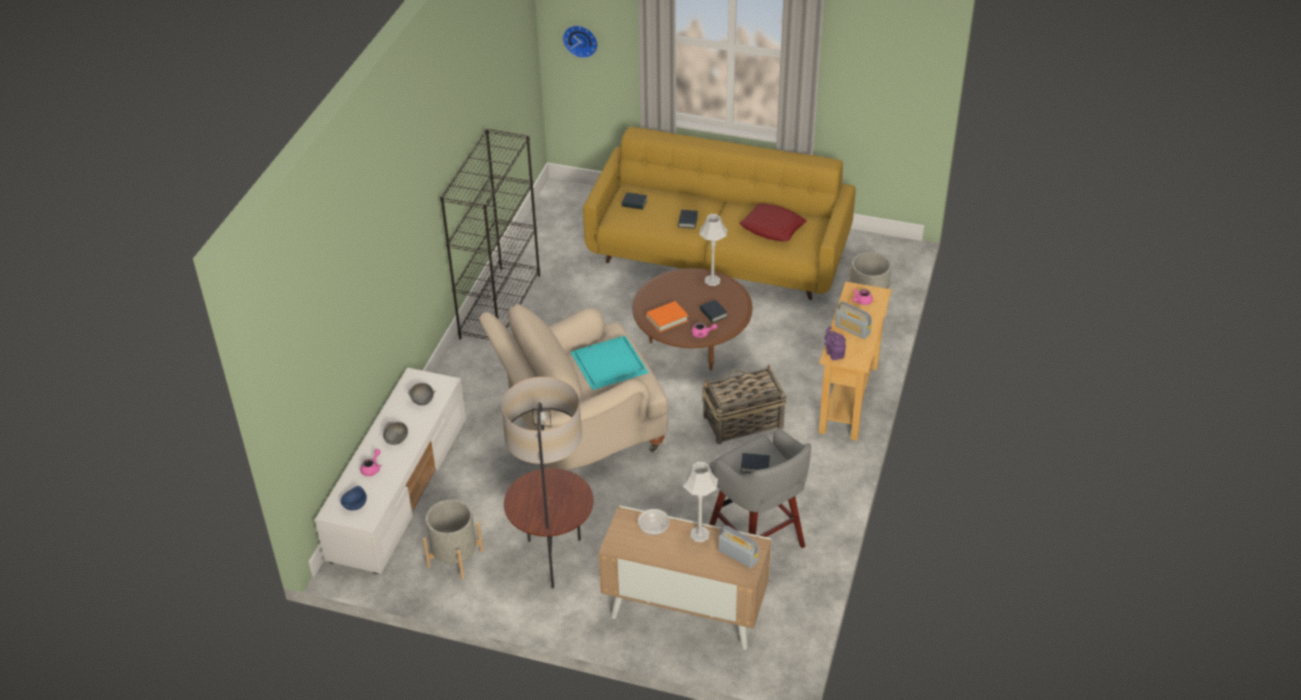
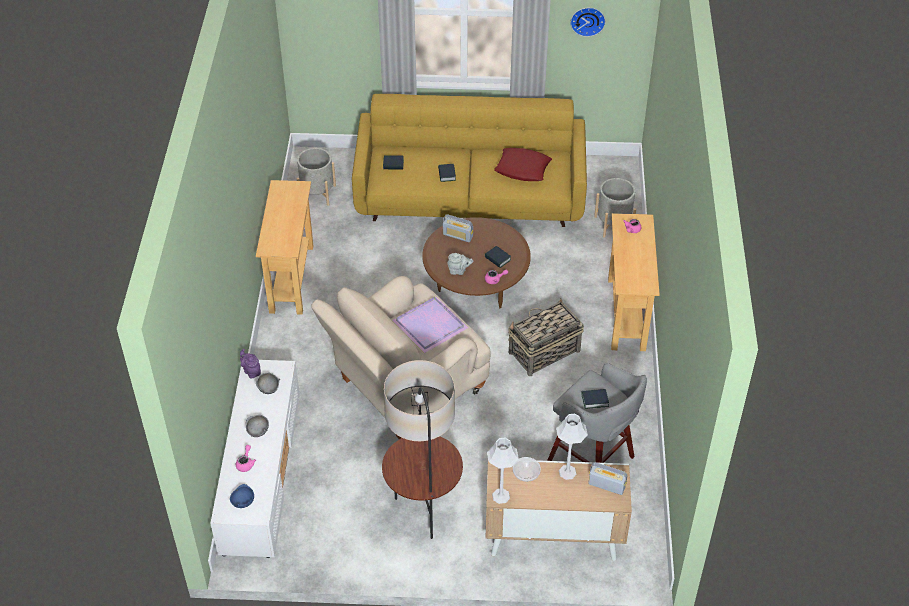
camera: 15 degrees left, 5 degrees up
(455, 558) = (335, 528): grey planter -> grey planter (317, 193)
(500, 306) = (291, 278): black bookcase -> beige console table
(581, 40) = (320, 21): wall clock -> wall clock (587, 20)
(610, 363) = (430, 324): turquoise tray -> purple tray
(667, 319) = (459, 271): orange book -> grey teapot
(712, 280) = (486, 227): grey table lamp -> grey table lamp (501, 496)
(834, 353) = (625, 282): purple teapot -> purple teapot (251, 371)
(852, 329) = (633, 258): radio -> radio (458, 235)

